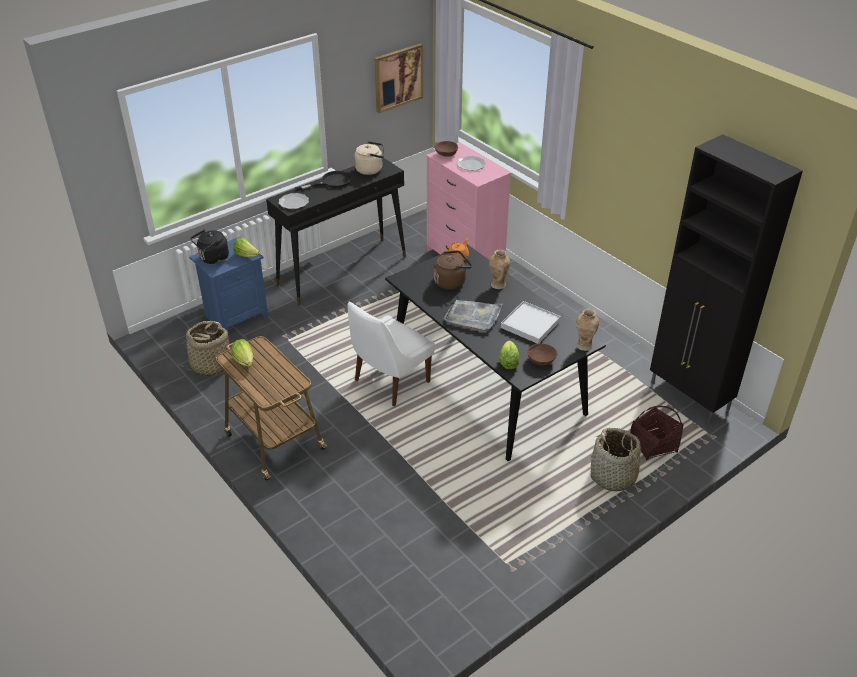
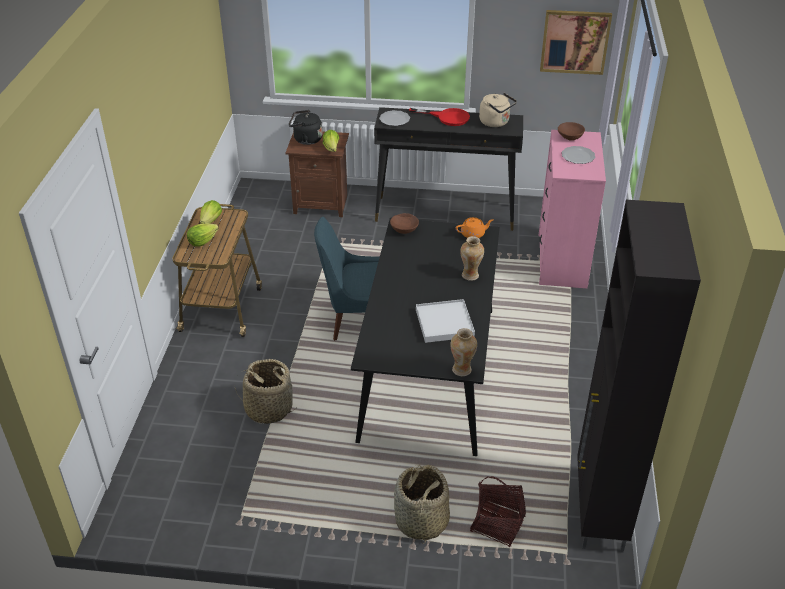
camera: 45 degrees right, 0 degrees up
(210, 365) = (257, 229): basket -> basket (268, 408)
(236, 316) = (321, 204): blue nightstand -> brown nightstand
(331, 182) = (447, 117): black frying pan -> red frying pan
(389, 382) = (357, 320): white chair -> blue chair
(451, 282) = (435, 250): brown kettle -> none
(473, 316) = (408, 287): grey tray -> none
(508, 362) = (376, 340): lettuce -> lettuce (202, 241)
(541, 361) = (404, 357): brown bowl -> brown bowl (403, 230)

